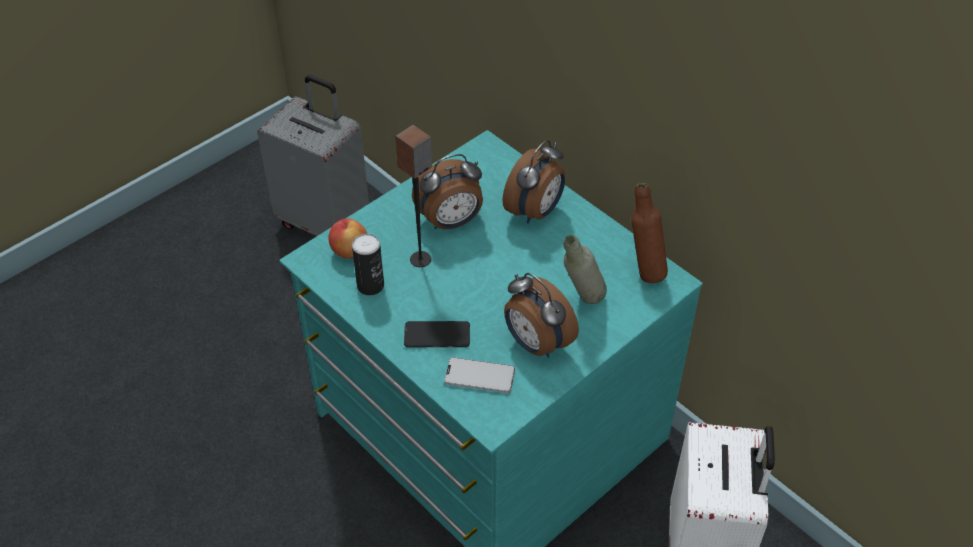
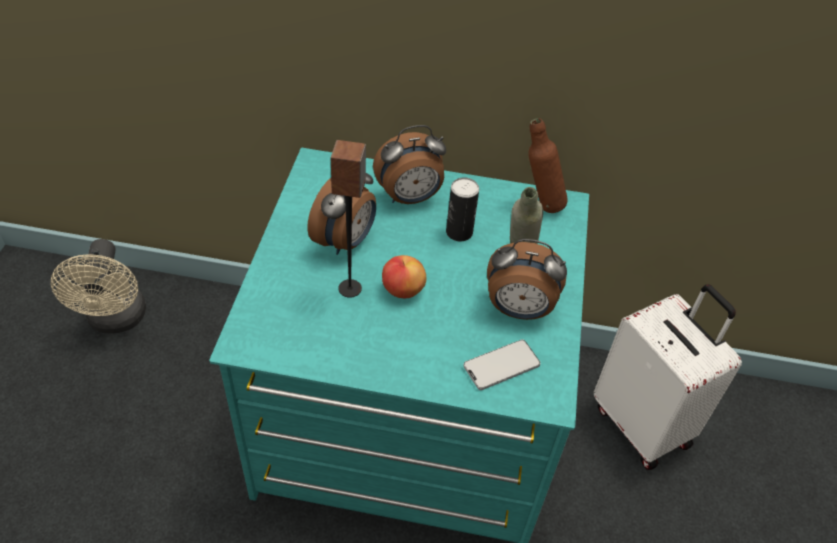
camera: 40 degrees left, 0 degrees up
(325, 222) = (116, 320): grey suitcase -> beige fan
(349, 251) = (275, 315): apple -> apple (402, 290)
(370, 285) = (326, 337): can -> can (459, 232)
(437, 335) = (430, 349): phone -> none
(535, 212) = (410, 198): alarm clock -> alarm clock turned 75 degrees clockwise

